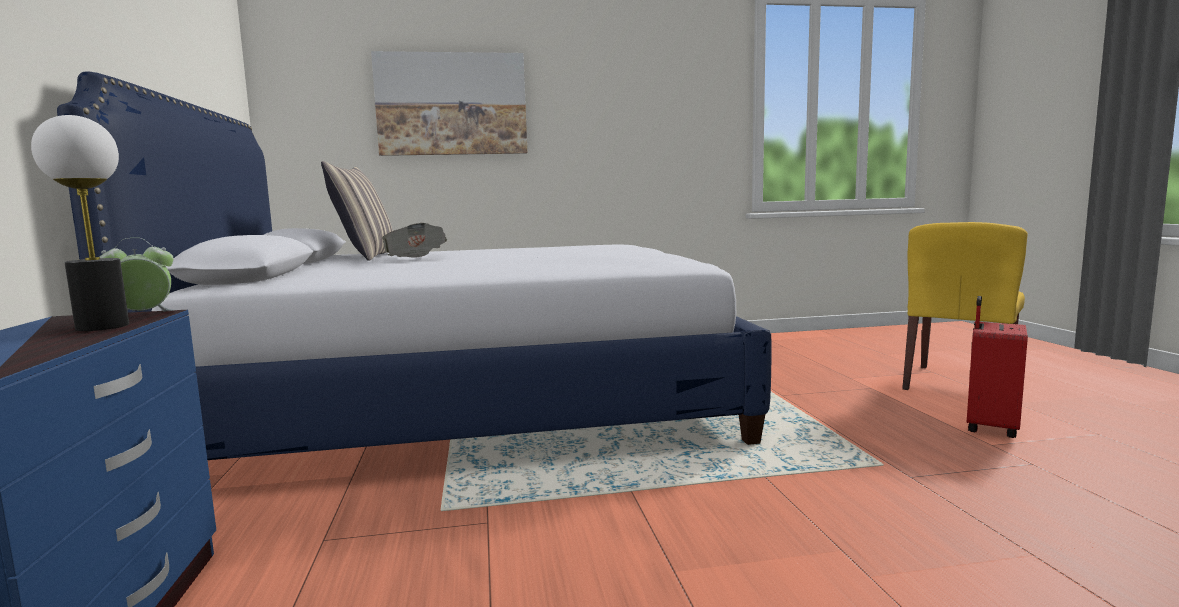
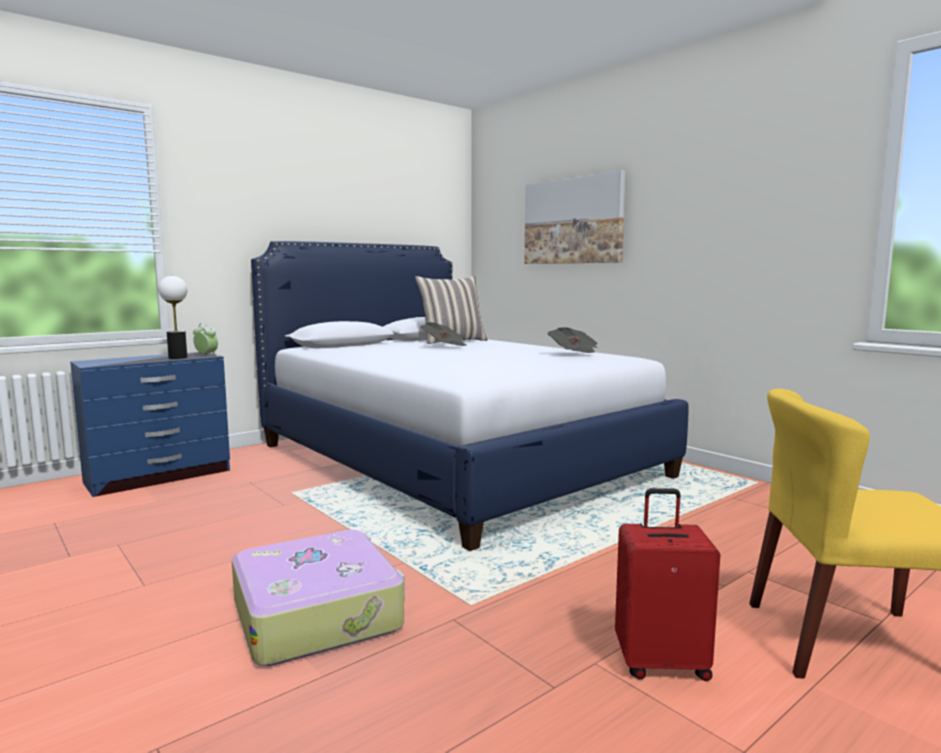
camera: 60 degrees right, 0 degrees up
(575, 247) = (574, 355): none -> newspaper
(885, 539) = (318, 613): none -> suitcase

